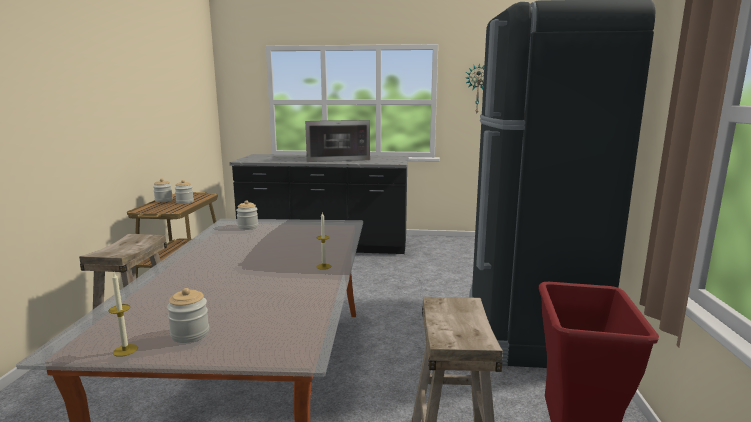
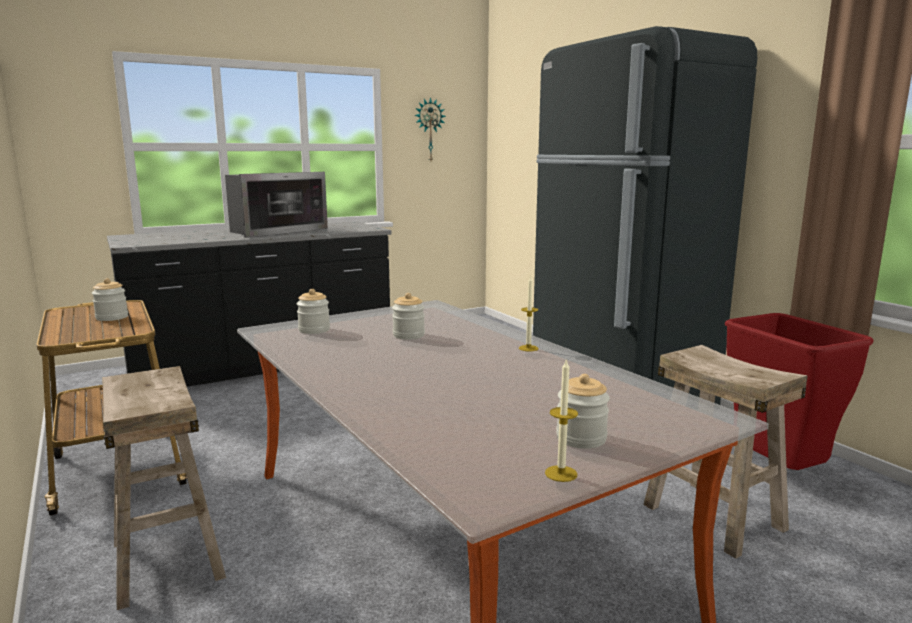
camera: 35 degrees left, 0 degrees up
(163, 200) = (65, 321): jar -> jar (408, 335)

